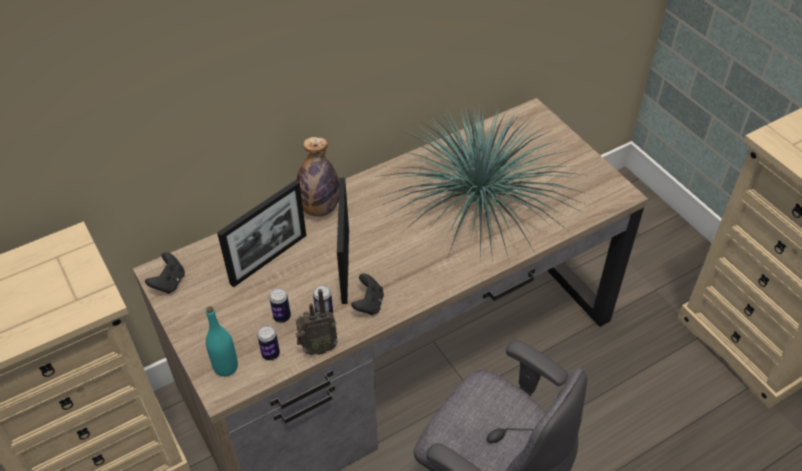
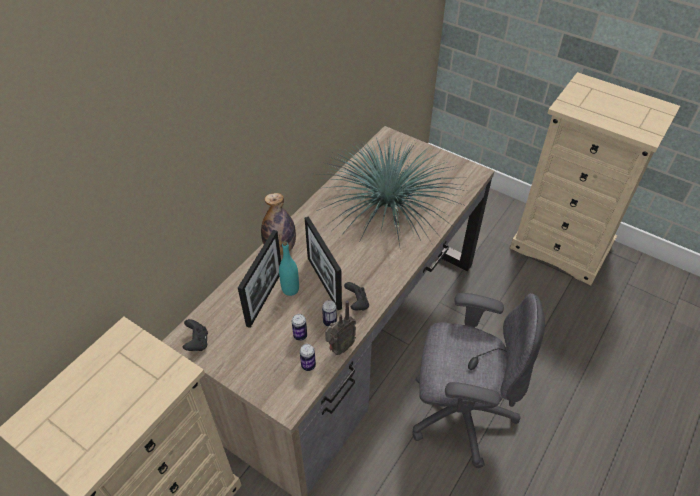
camera: 25 degrees left, 0 degrees up
(226, 367) = (280, 388): turquoise bottle -> turquoise bottle (290, 289)

